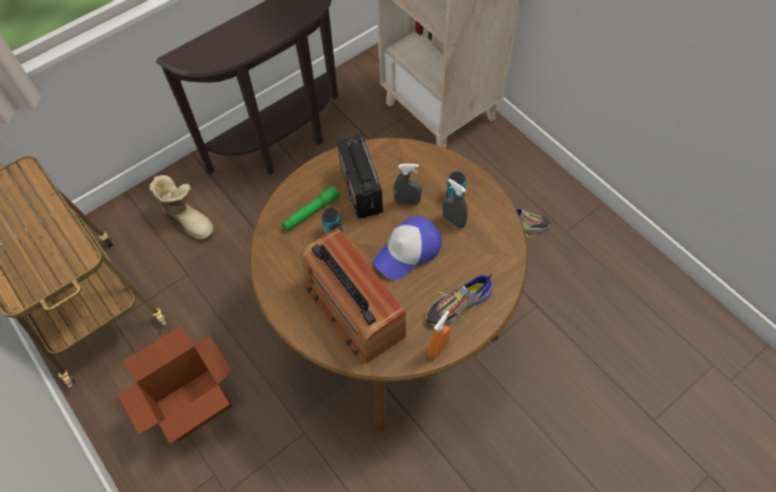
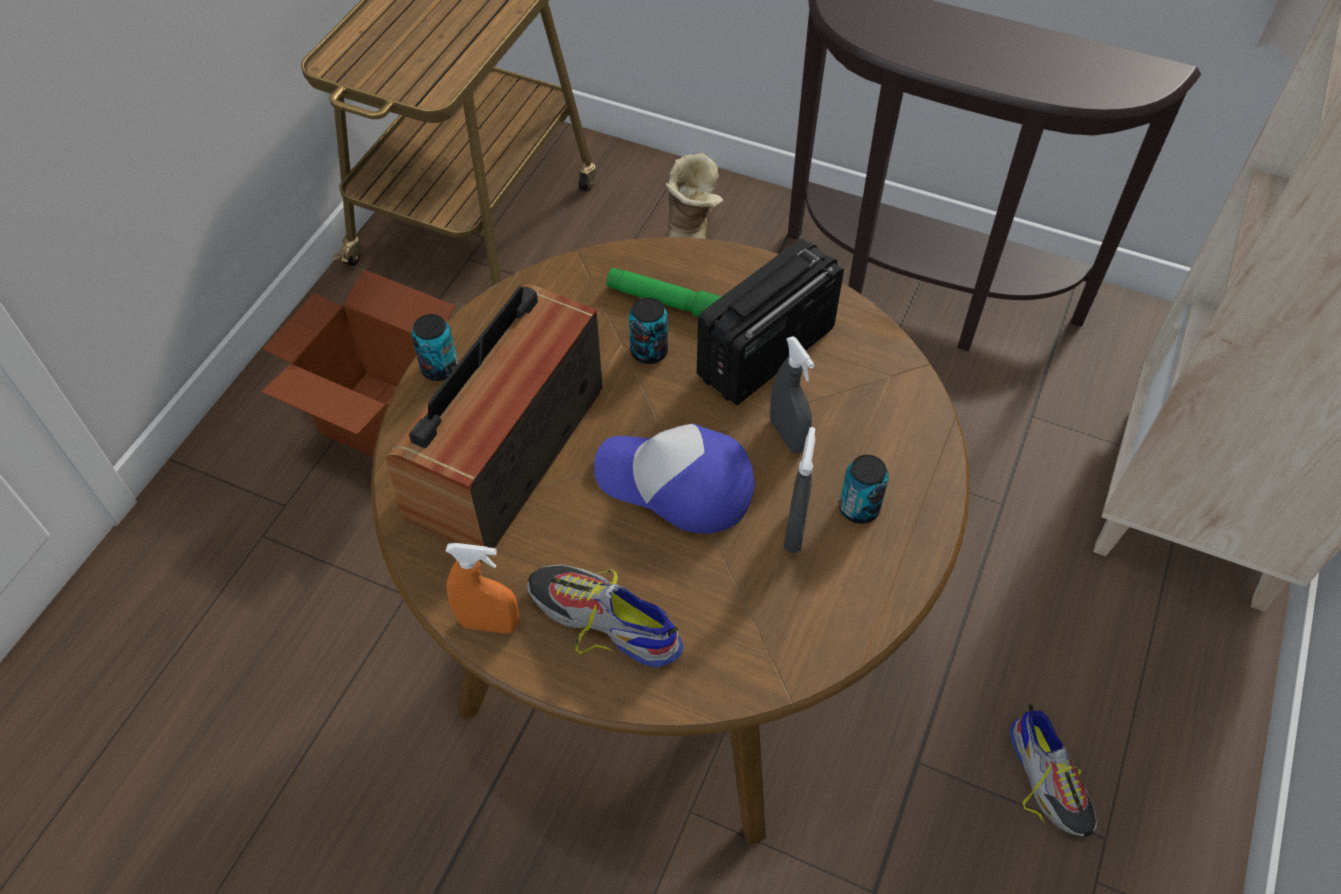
camera: 60 degrees right, 5 degrees down
(289, 318) = (440, 368): none -> can

